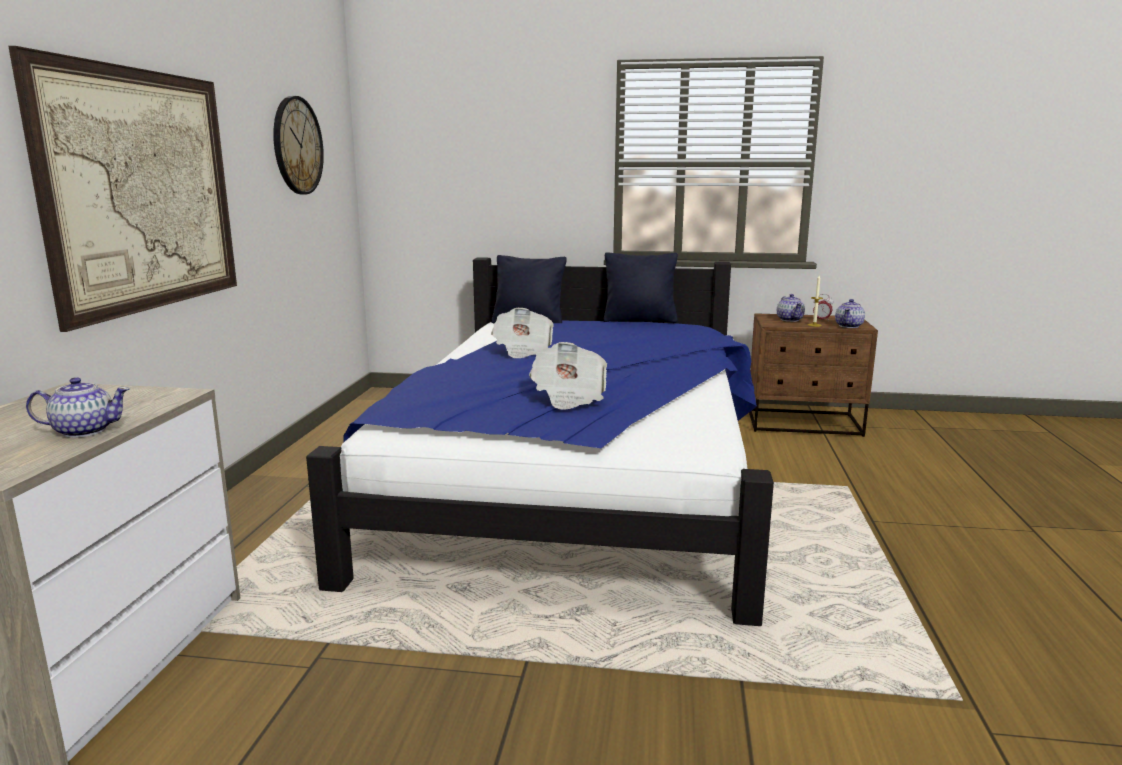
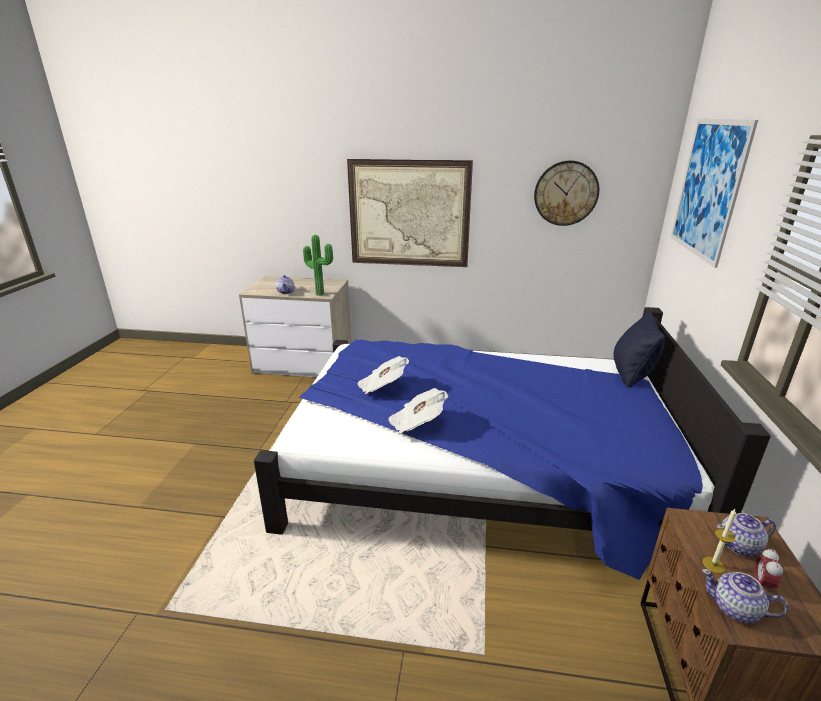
camera: 90 degrees right, 10 degrees up
(157, 398) = (321, 293): none -> potted plant
(462, 124) = (708, 188): none -> picture
(522, 350) = (501, 370): newspaper -> newspaper (416, 423)
(639, 320) = (674, 429): black pillow -> none

